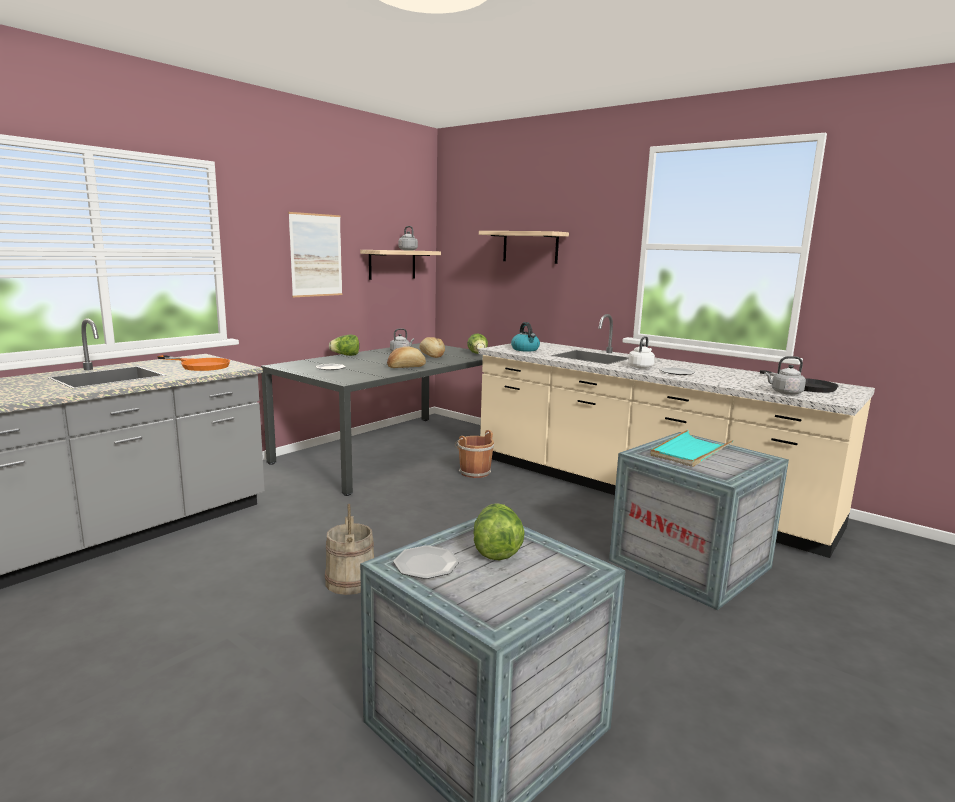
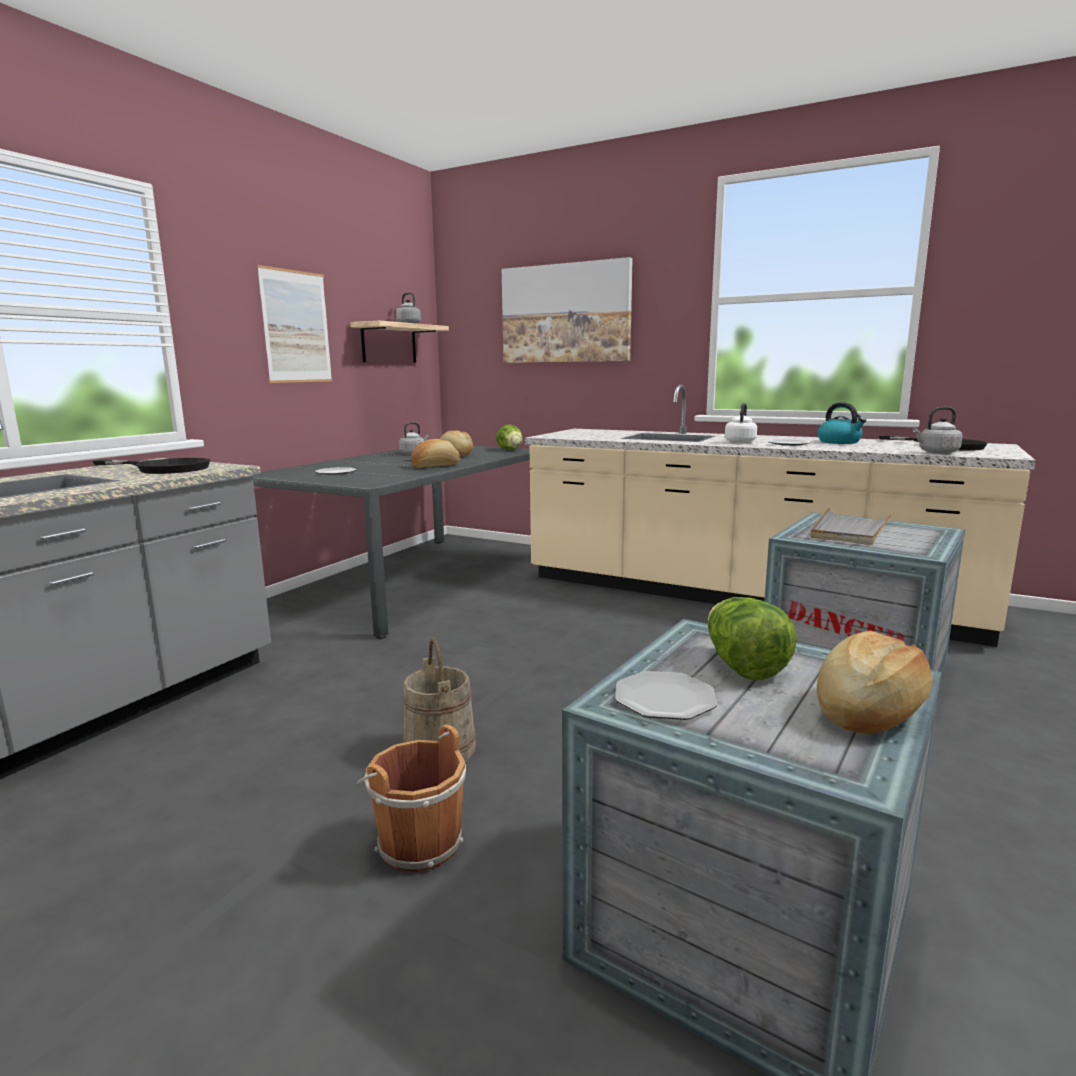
camera: 10 degrees left, 0 degrees up
(199, 365) = (164, 468): orange frying pan -> black frying pan
(345, 355) = (344, 460): lettuce -> none
(473, 472) = (531, 594): brown bucket -> brown bucket (416, 843)
(525, 349) = (582, 435): kettle -> kettle (840, 442)
(530, 247) = (565, 313): shelf -> picture
(546, 588) = (868, 709): none -> bread
(690, 452) = (850, 530): turquoise tray -> grey tray

